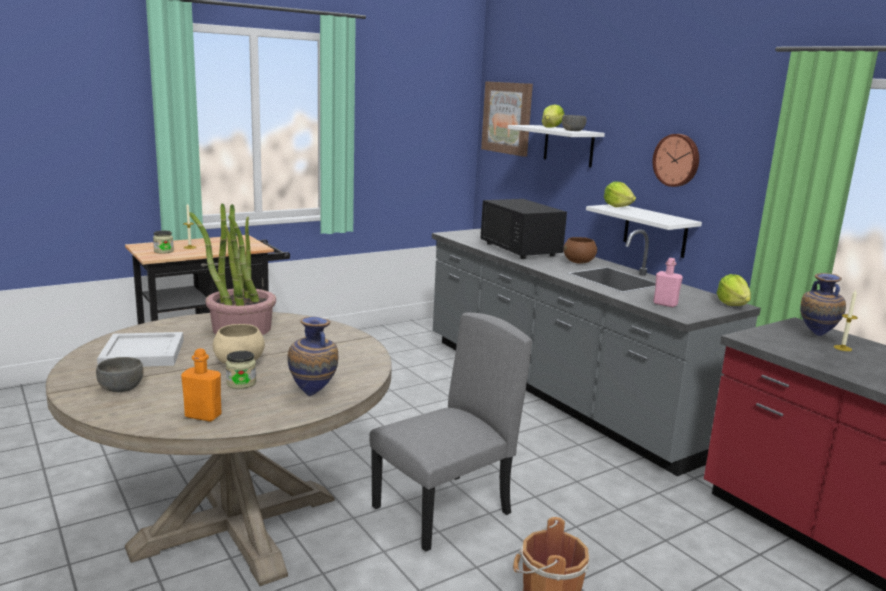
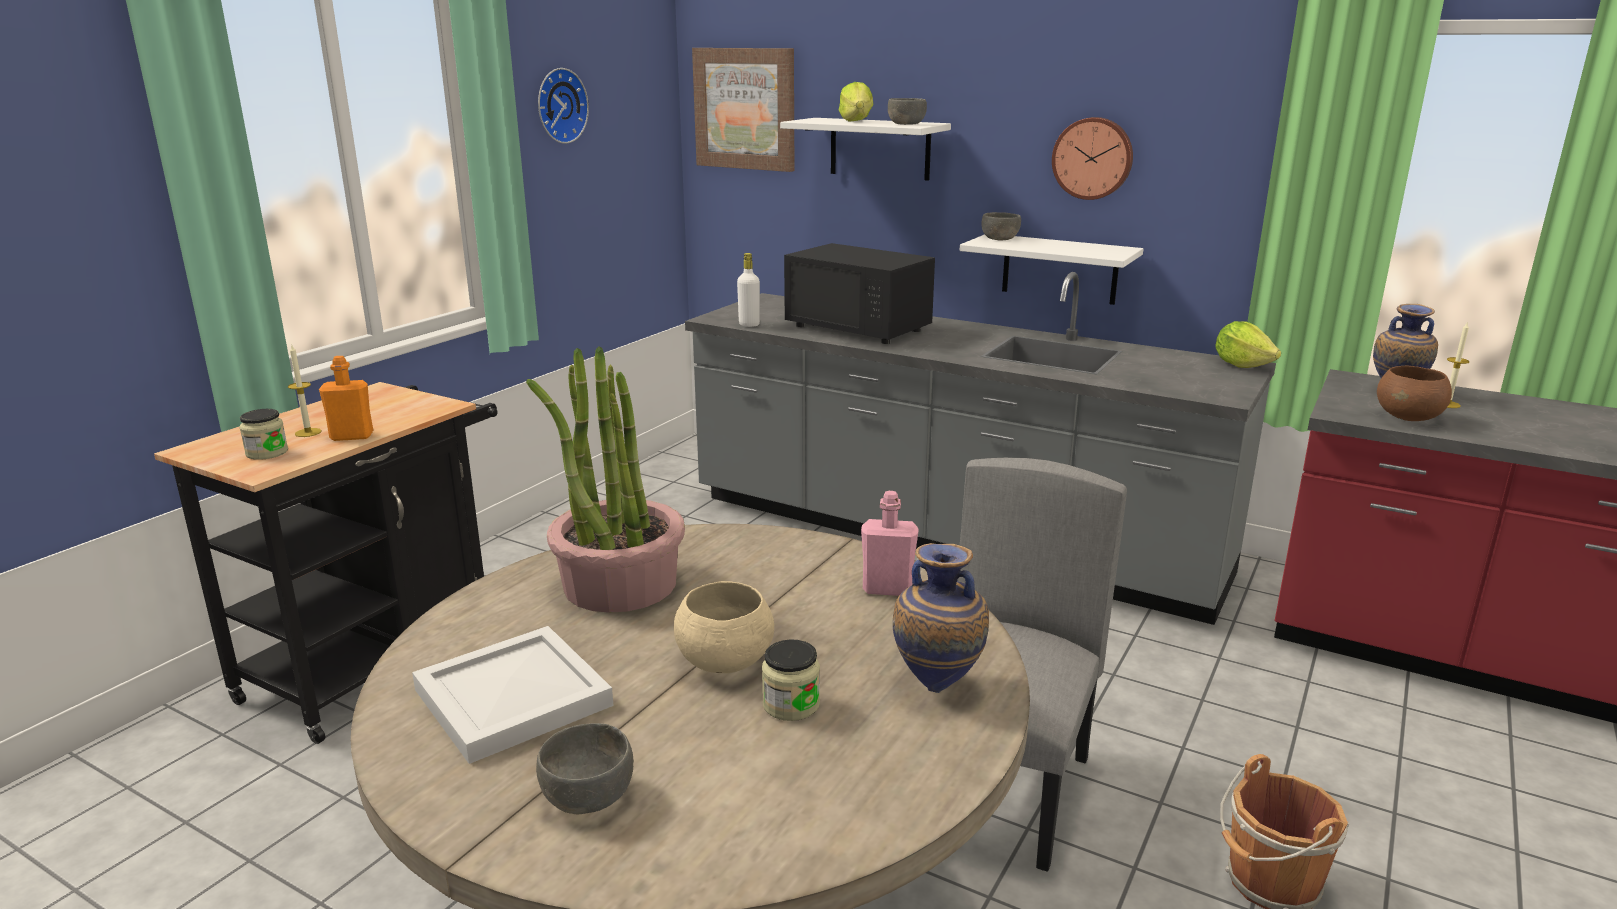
camera: 25 degrees left, 5 degrees up
(203, 416) = (832, 803): orange bottle -> orange bottle (352, 436)
(390, 107) = (559, 105): none -> wall clock
(462, 239) = (749, 324): none -> white bottle
(579, 262) = (967, 335): brown bowl -> brown bowl (1409, 418)
(617, 206) = (999, 239): lettuce -> grey bowl
(665, 304) = (1175, 382): pink bottle -> pink bottle (887, 589)

